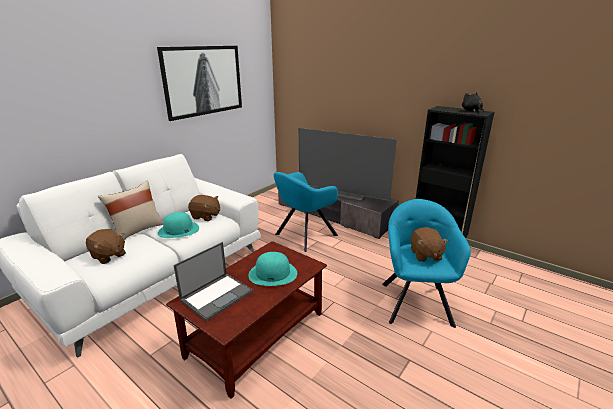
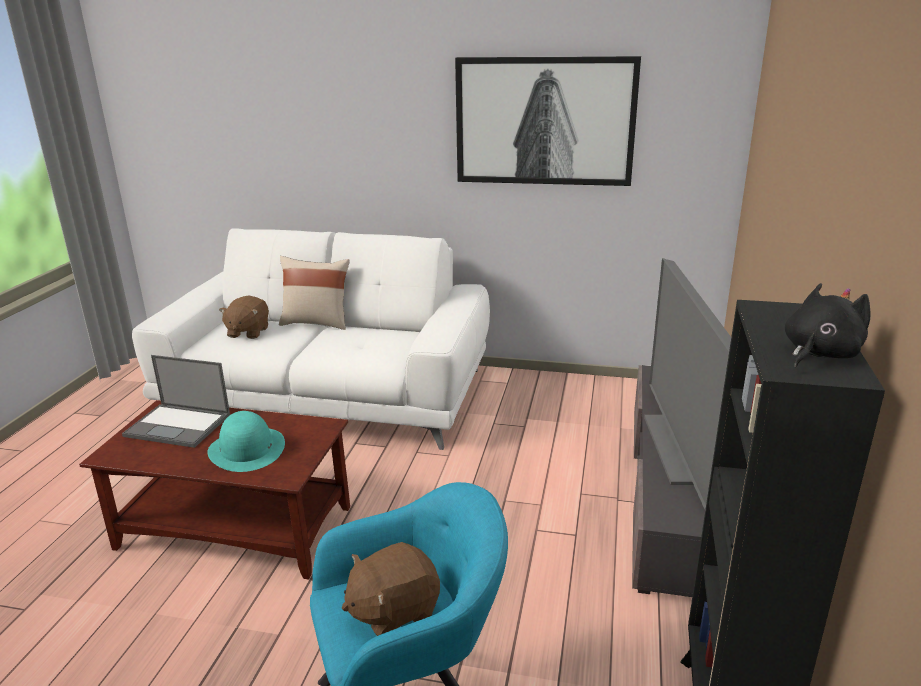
camera: 65 degrees right, 0 degrees up
(178, 230) = (334, 344): turquoise hat -> none
(205, 216) = (391, 346): brown plush toy -> none
(304, 235) = (546, 482): turquoise armchair -> none

